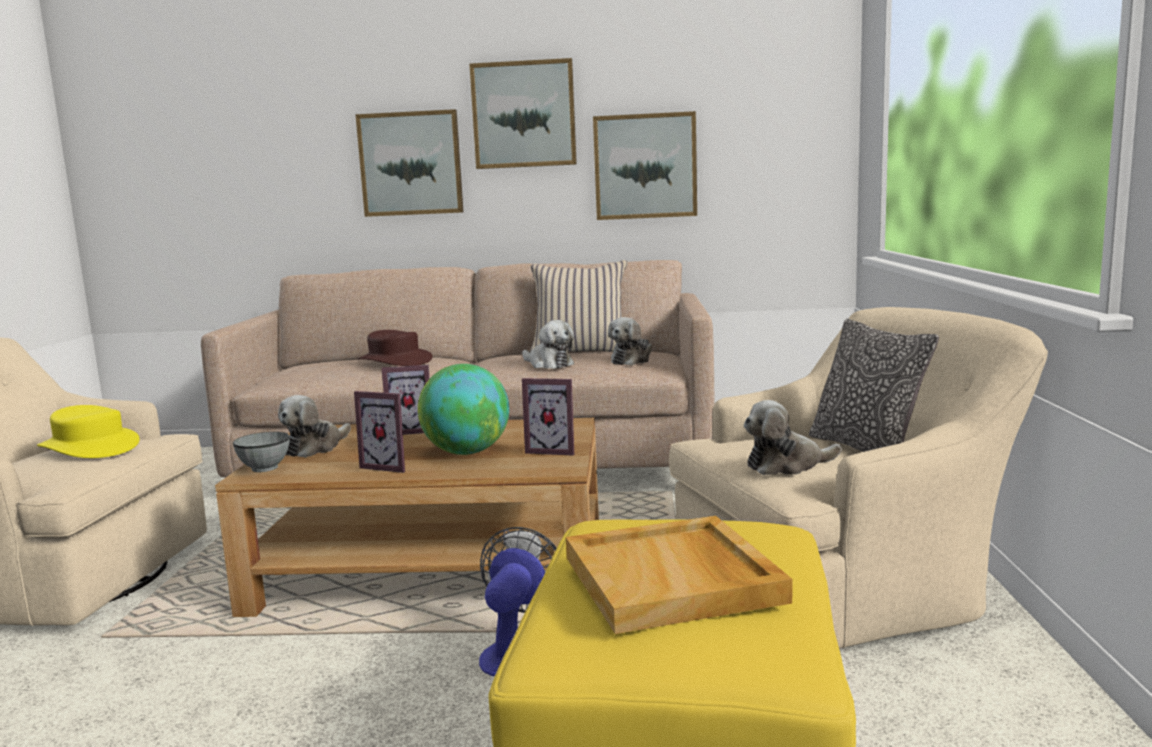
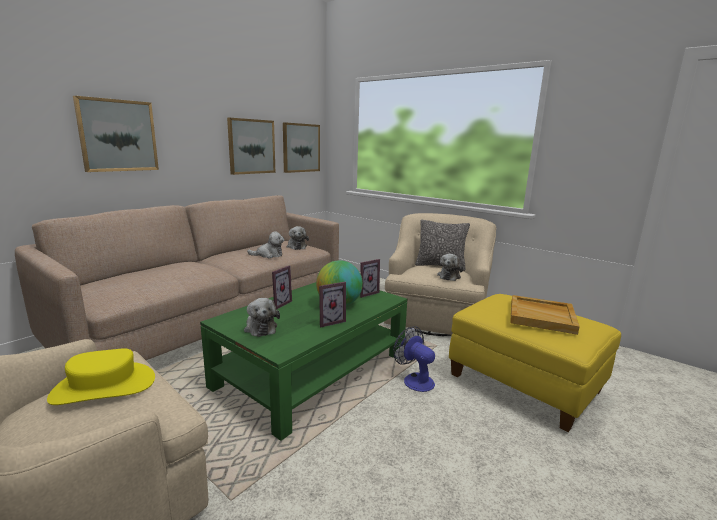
camera: 55 degrees left, 5 degrees up
(265, 468) = (274, 346): grey bowl -> none
(394, 361) = (179, 269): brown hat -> none
(435, 569) = (313, 370): brown coffee table -> green coffee table
(524, 115) = (190, 111): picture -> picture (301, 148)
(580, 351) = (257, 246): beige pillow -> none

